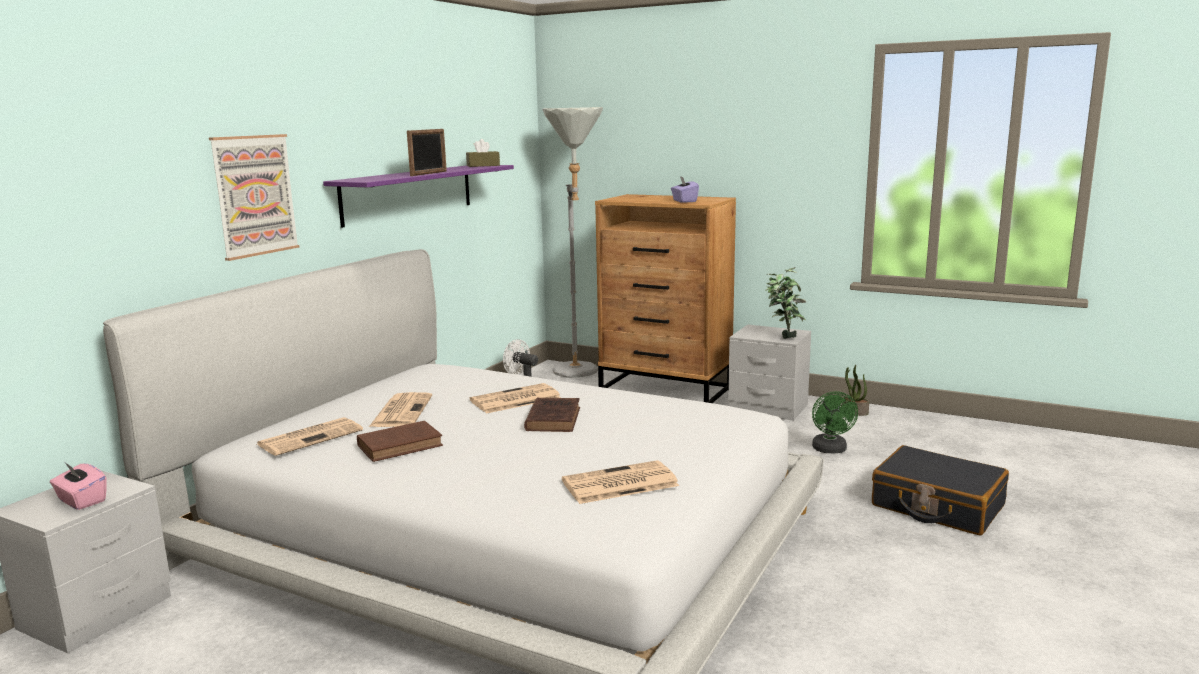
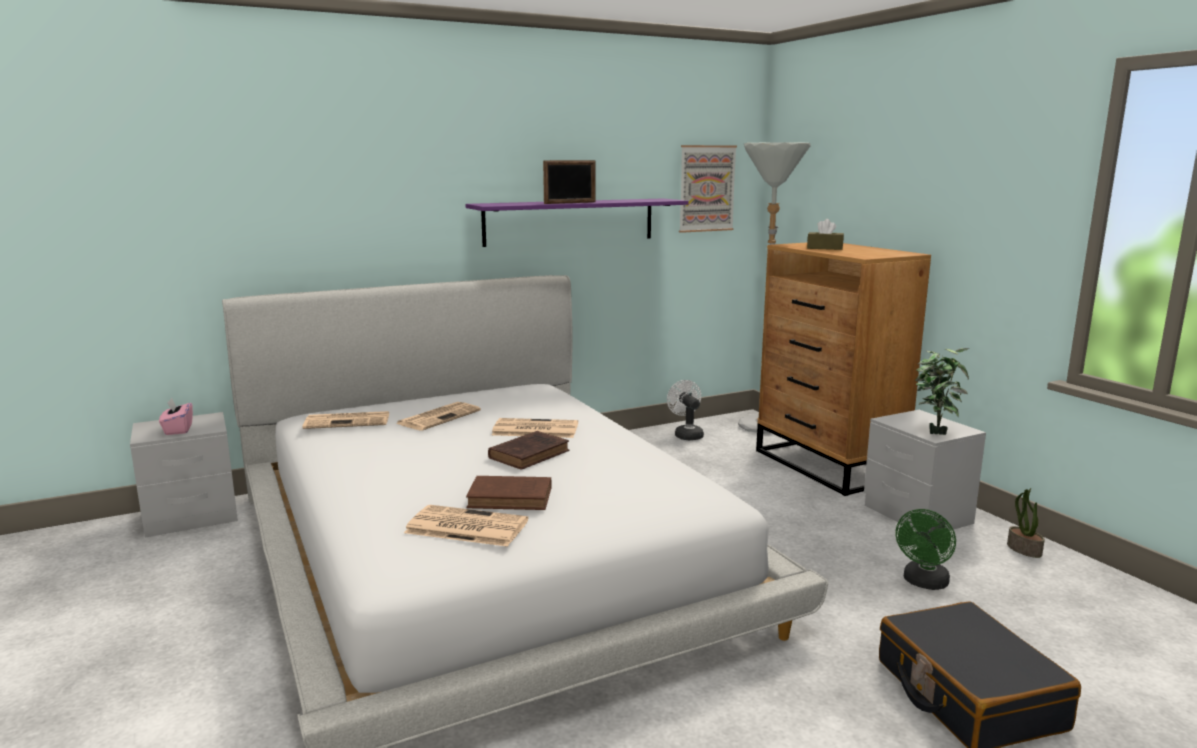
camera: 35 degrees right, 0 degrees up
(254, 195) = (389, 211): picture -> picture (706, 188)
(402, 445) = (386, 444): brown book -> brown book (512, 498)
(483, 165) = (658, 199): brown tissue box -> brown tissue box (824, 248)
(684, 201) = (853, 253): purple tissue box -> none

